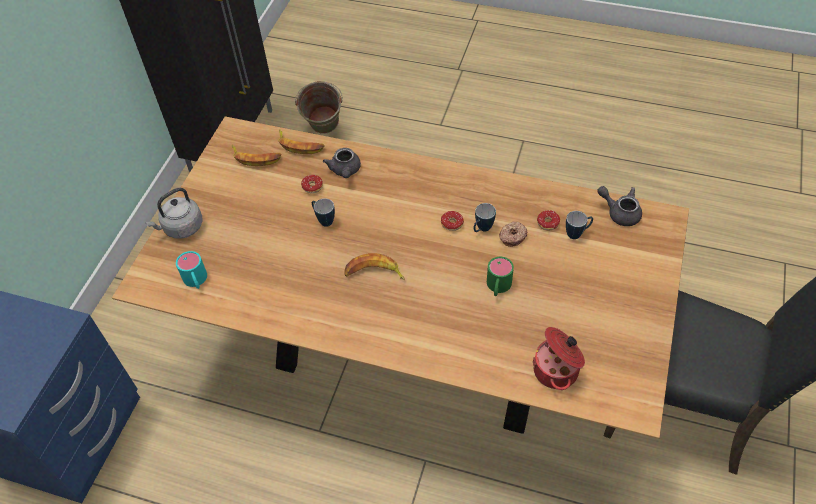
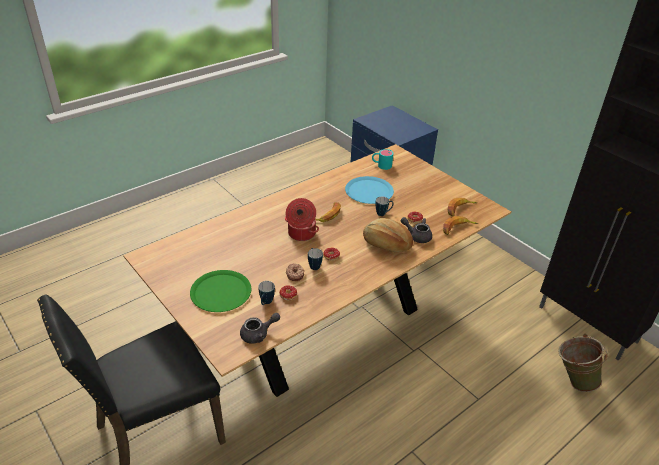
camera: 120 degrees right, 15 degrees down
(181, 228) = (423, 171): grey kettle -> none
(281, 259) = (369, 191): none -> blue plate
(384, 189) = (386, 244): none -> bread
(497, 287) = (268, 250): green mug -> none
(557, 370) = (197, 243): cooking pot -> cooking pot (301, 234)
(604, 282) = (220, 292): none -> green plate

